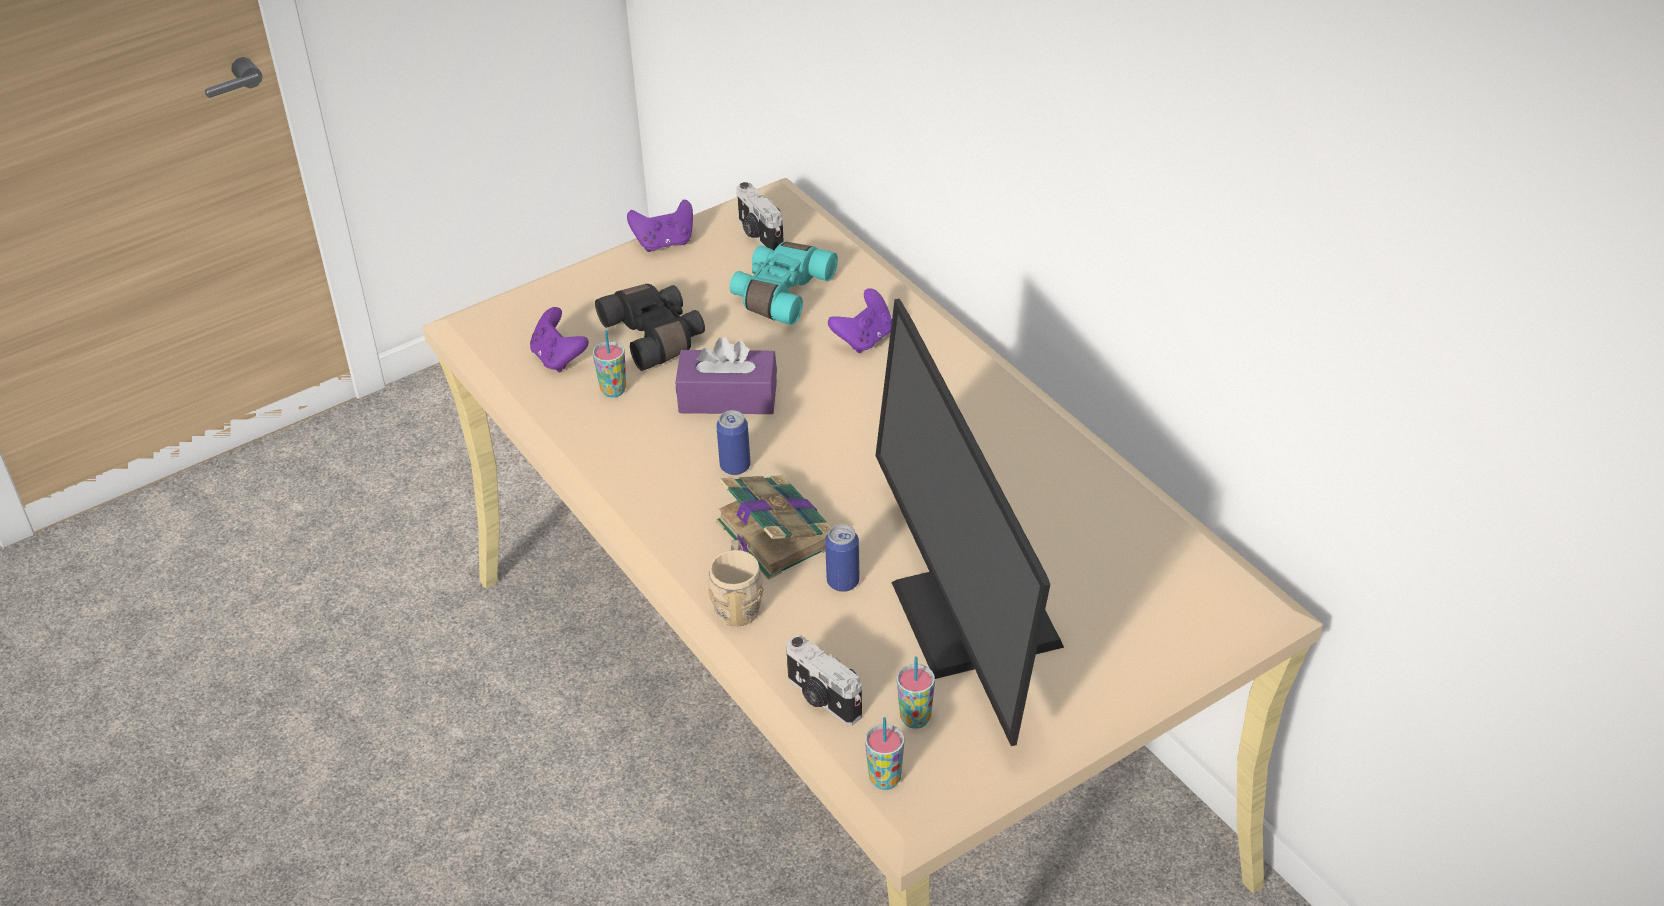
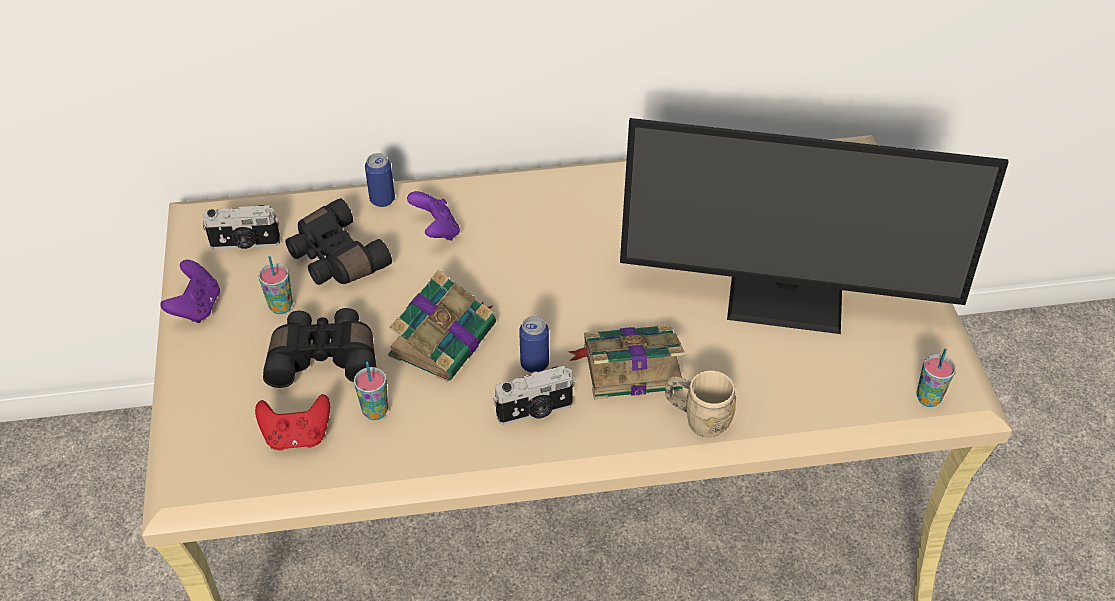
camera: 65 degrees left, 5 degrees up
(558, 358) = (297, 436): purple game controller -> red game controller
(728, 397) = (444, 338): purple tissue box -> book
(779, 293) = (335, 258): turquoise binoculars -> black binoculars
(822, 699) = (830, 405): camera -> camera (535, 411)
(843, 582) = (711, 347): can -> can (382, 200)
(915, 718) = (875, 359): cup -> cup (281, 307)

